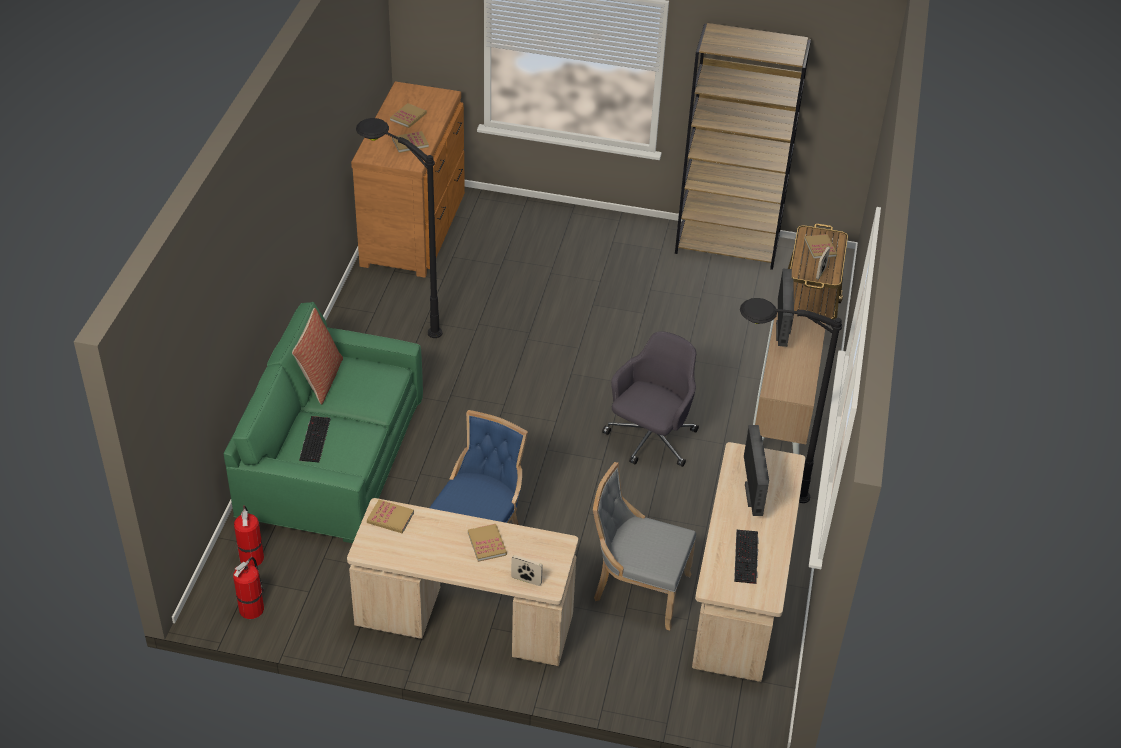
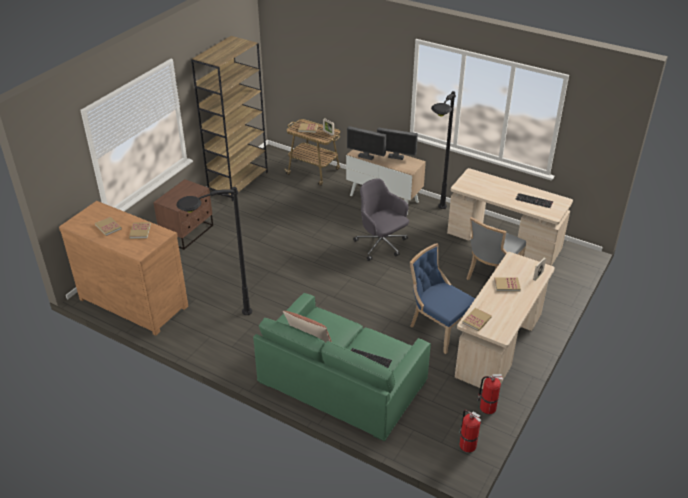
camera: 70 degrees left, 5 degrees down
(251, 557) = (421, 438): fire extinguisher -> fire extinguisher (487, 407)
(575, 233) = (188, 233): none -> brown nightstand
(752, 495) = (492, 189): monitor -> monitor (396, 157)

